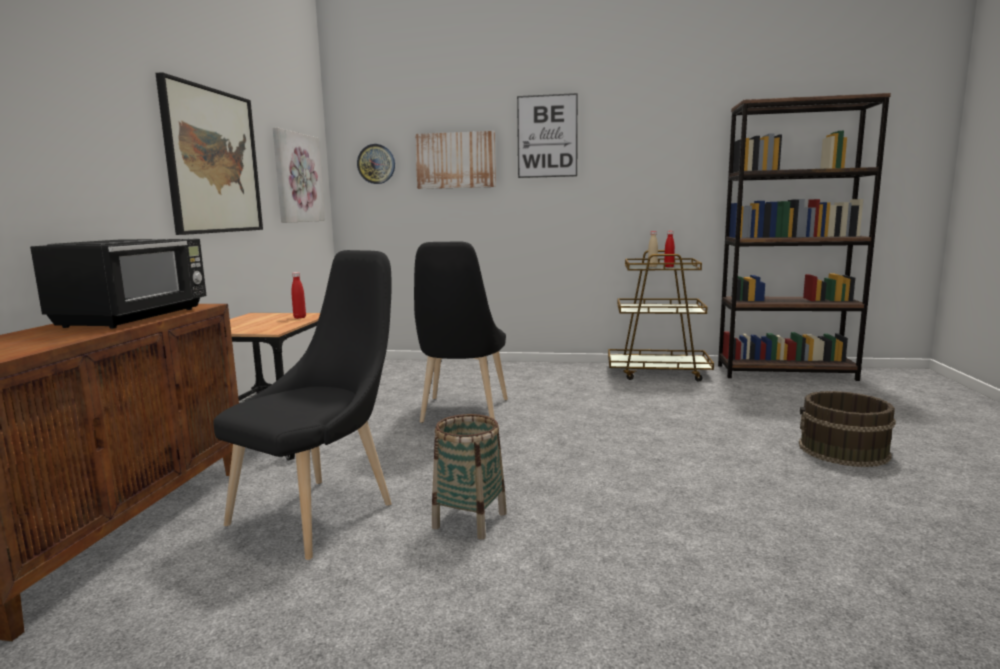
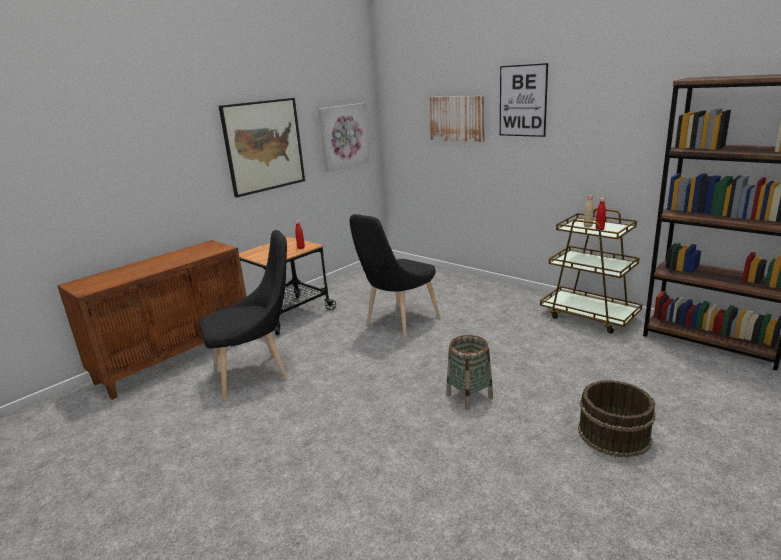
camera: 35 degrees right, 10 degrees up
(136, 317) = (184, 257): black microwave -> none
(376, 164) = (406, 118): wall clock -> none
(470, 520) = (309, 403): basket -> basket (469, 396)

